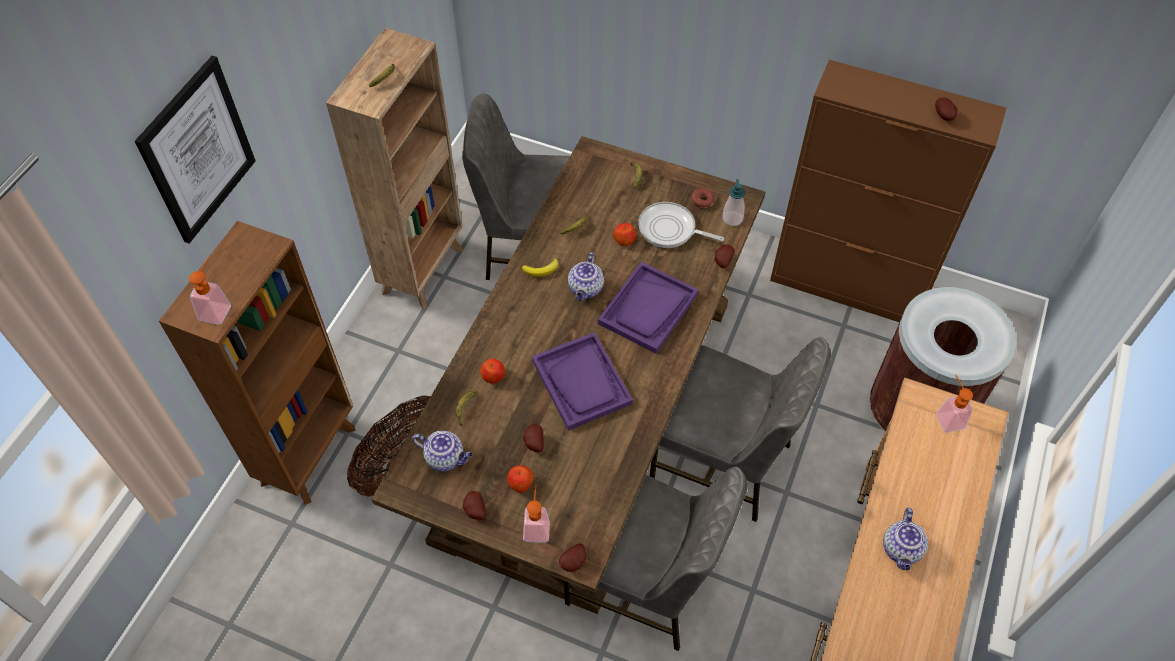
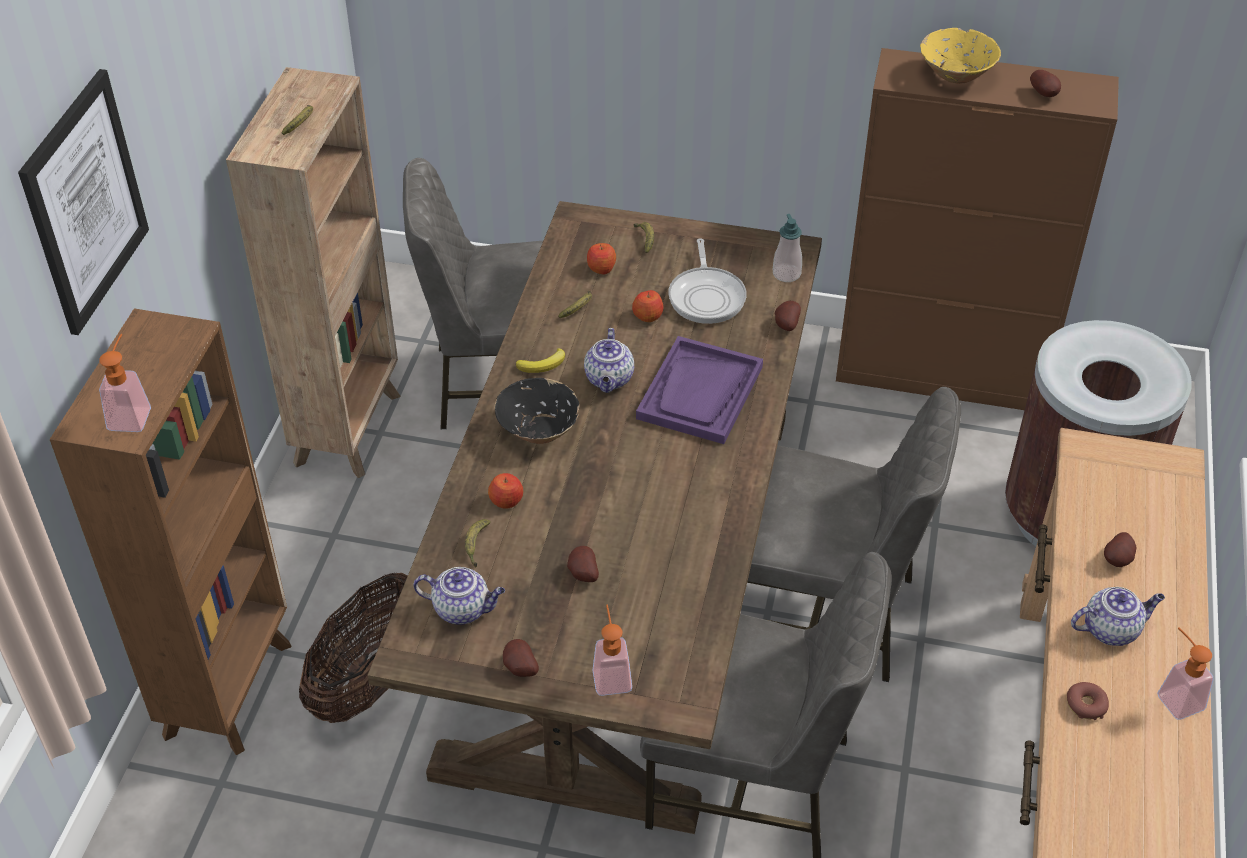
camera: 10 degrees left, 10 degrees down
(520, 483) = (576, 625): apple -> apple (601, 268)
(527, 323) = (538, 430): none -> black bowl
(574, 563) = (674, 712): potato -> potato (1118, 560)
(582, 382) = (631, 492): purple tray -> none
(670, 229) = (707, 296): frying pan -> frying pan turned 105 degrees counterclockwise
(702, 201) = (741, 258): donut -> donut (1086, 705)
(880, 91) = (956, 75): none -> yellow bowl
(901, 550) = (1111, 629): teapot -> teapot turned 105 degrees counterclockwise
(947, 417) = (1128, 465): soap dispenser -> soap dispenser (1175, 696)

